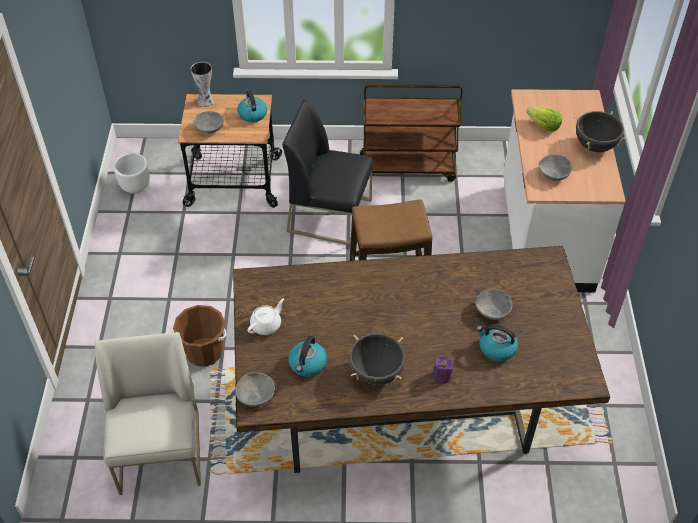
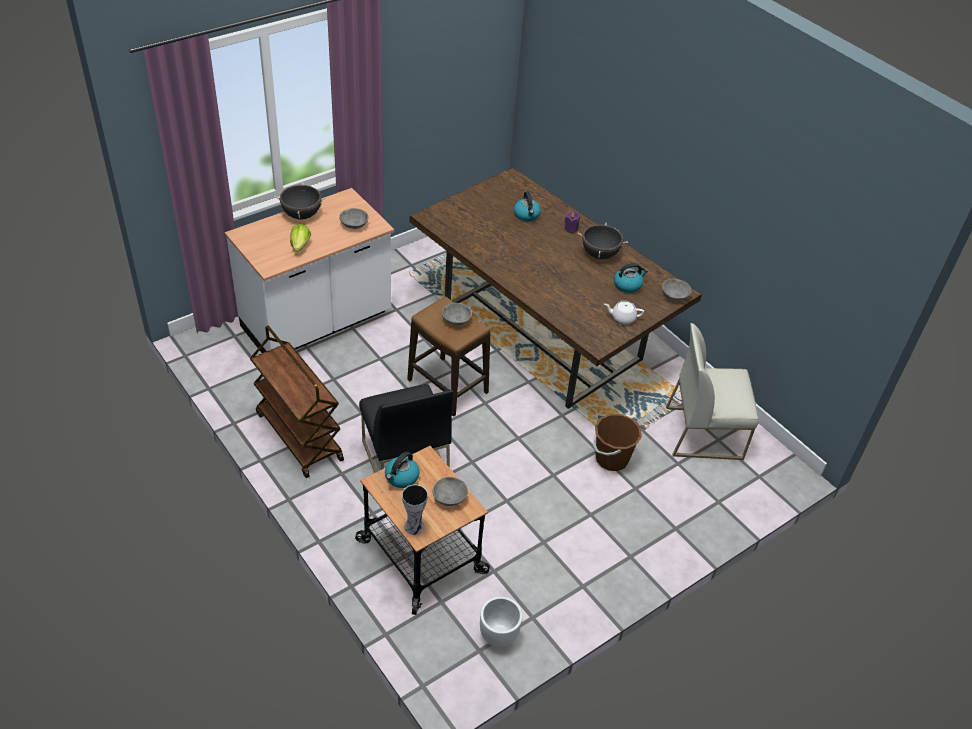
camera: 130 degrees left, 5 degrees down
(161, 452) = (704, 432): white chair -> white chair turned 45 degrees clockwise
(493, 310) = (499, 226): grey bowl -> grey bowl (456, 320)

